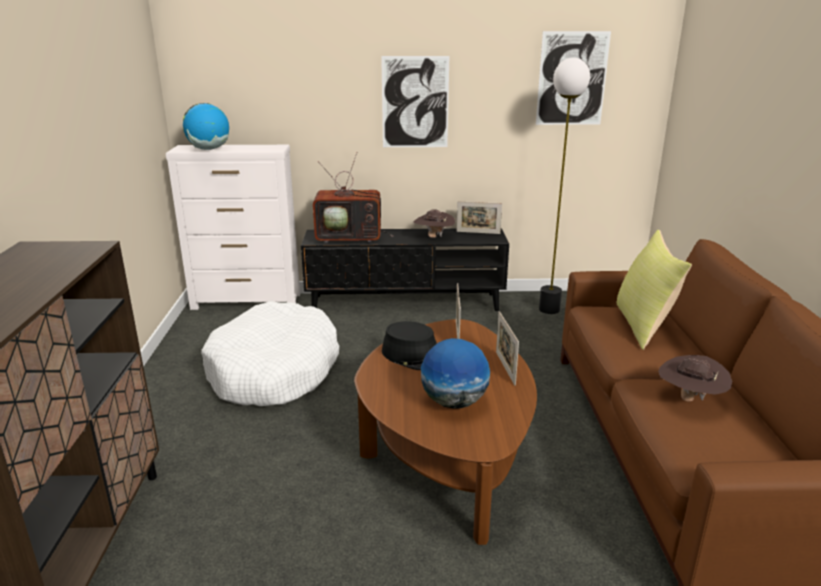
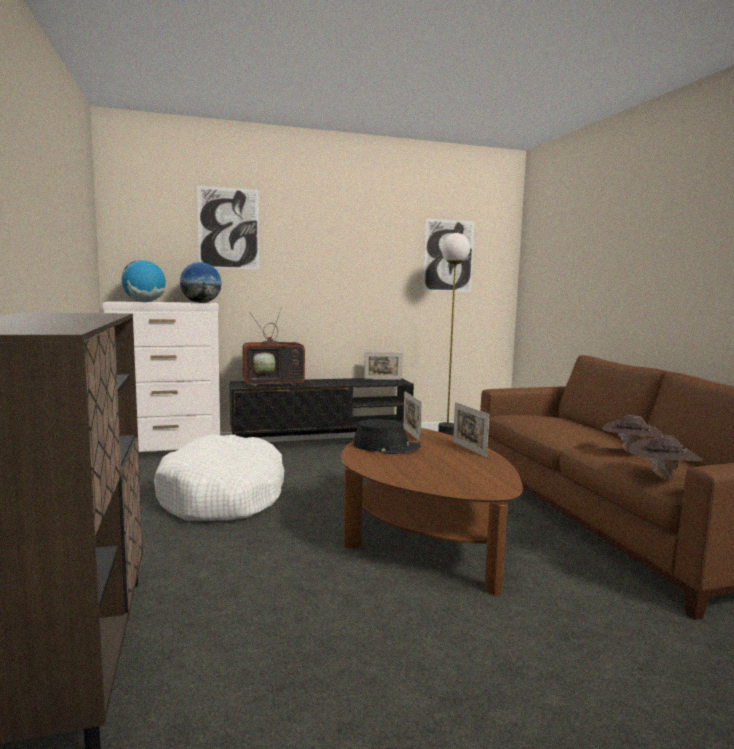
camera: 15 degrees left, 15 degrees down
(415, 102) = (327, 270): picture -> picture (228, 228)
(433, 237) = (348, 382): brown hat -> brown hat (661, 479)
(454, 402) = (445, 469): globe -> globe (201, 303)
(643, 326) = (556, 421): yellow pillow -> none

